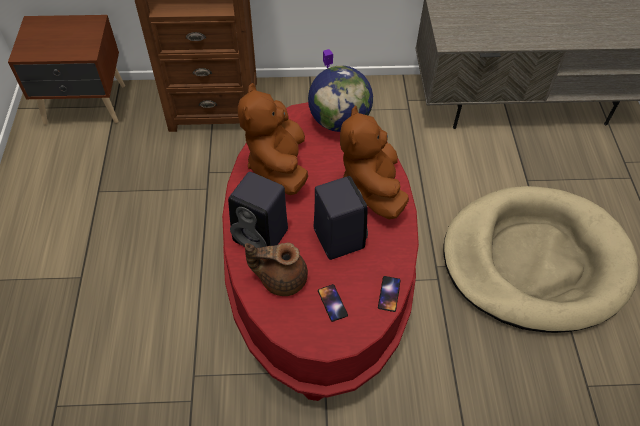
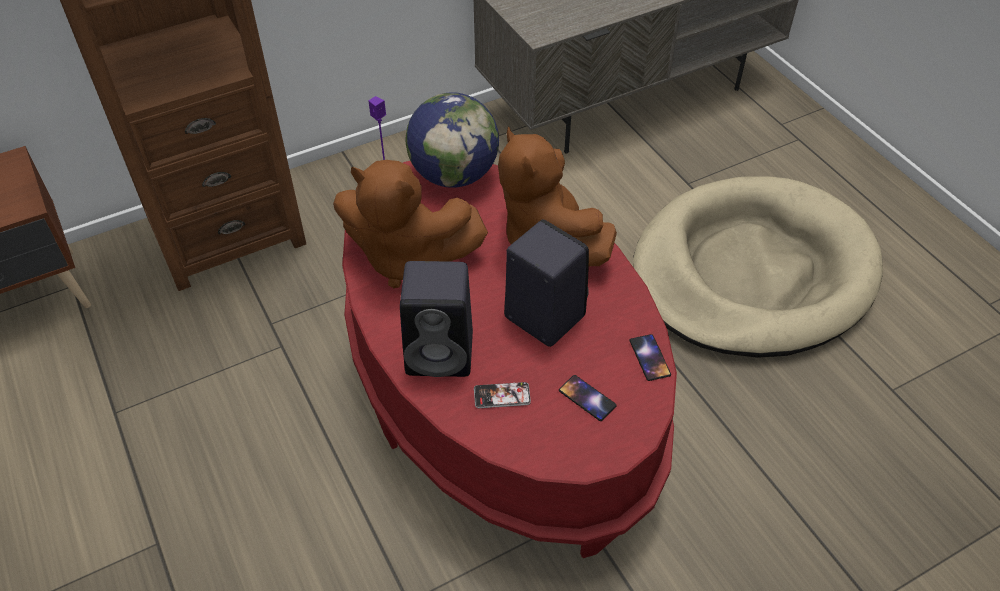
camera: 25 degrees left, 5 degrees down
(278, 165) = (407, 257): brown plush toy -> brown plush toy turned 45 degrees counterclockwise
(281, 278) = (502, 396): brown teapot -> phone

